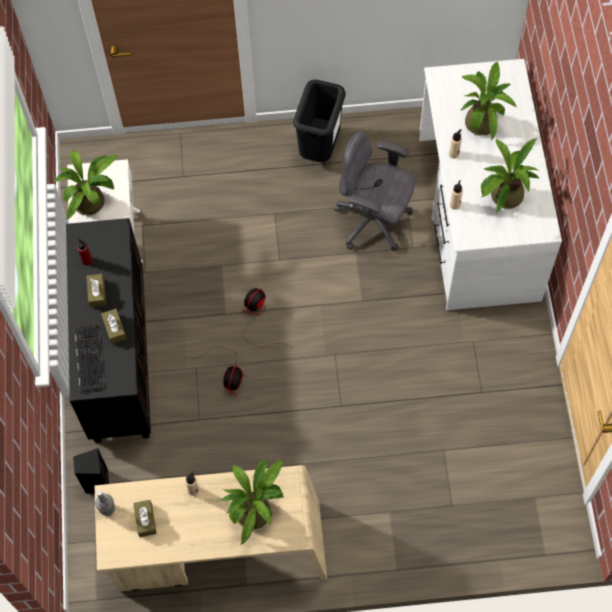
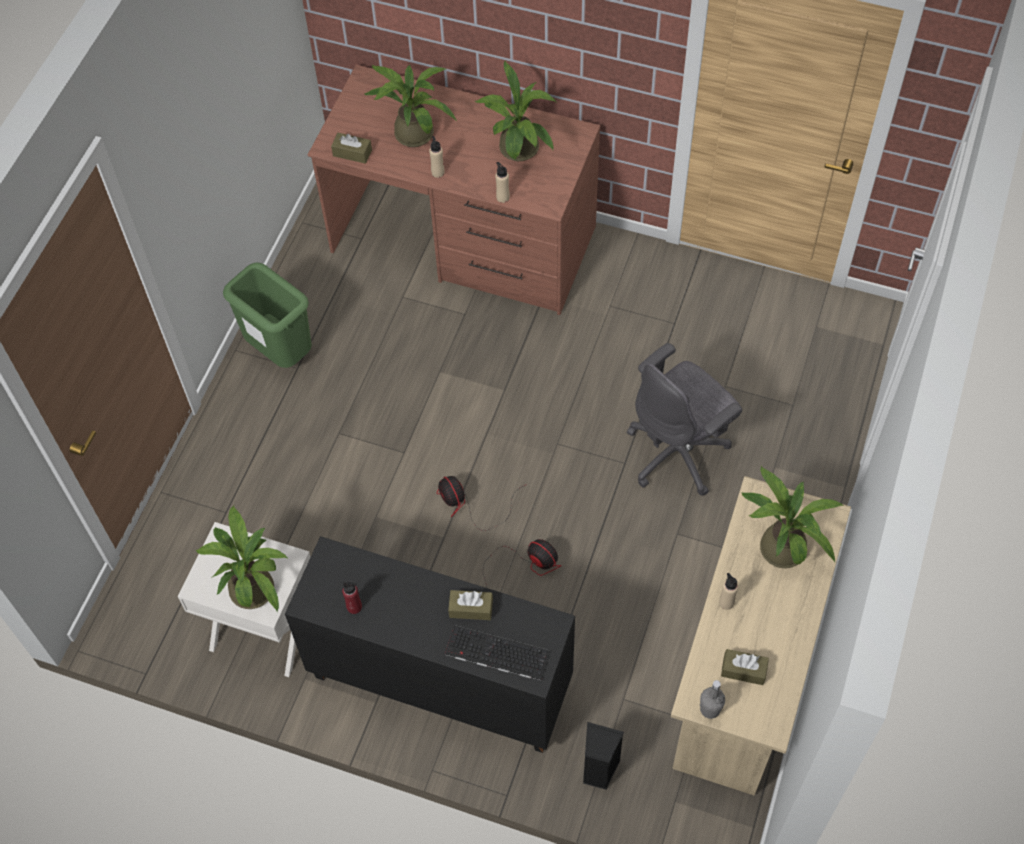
camera: 65 degrees left, 5 degrees down
(97, 293) = (409, 611): brown tissue box -> brown tissue box (352, 153)
(320, 149) = (281, 352): black trash can -> green trash can
(374, 222) = (410, 338): grey office chair -> grey office chair (679, 452)
(477, 218) = (463, 240): white desk -> brown desk

